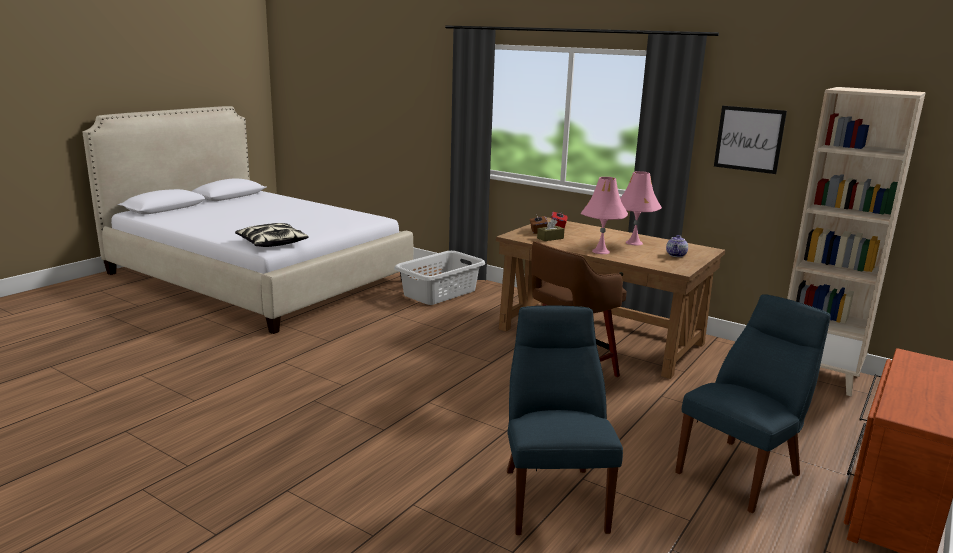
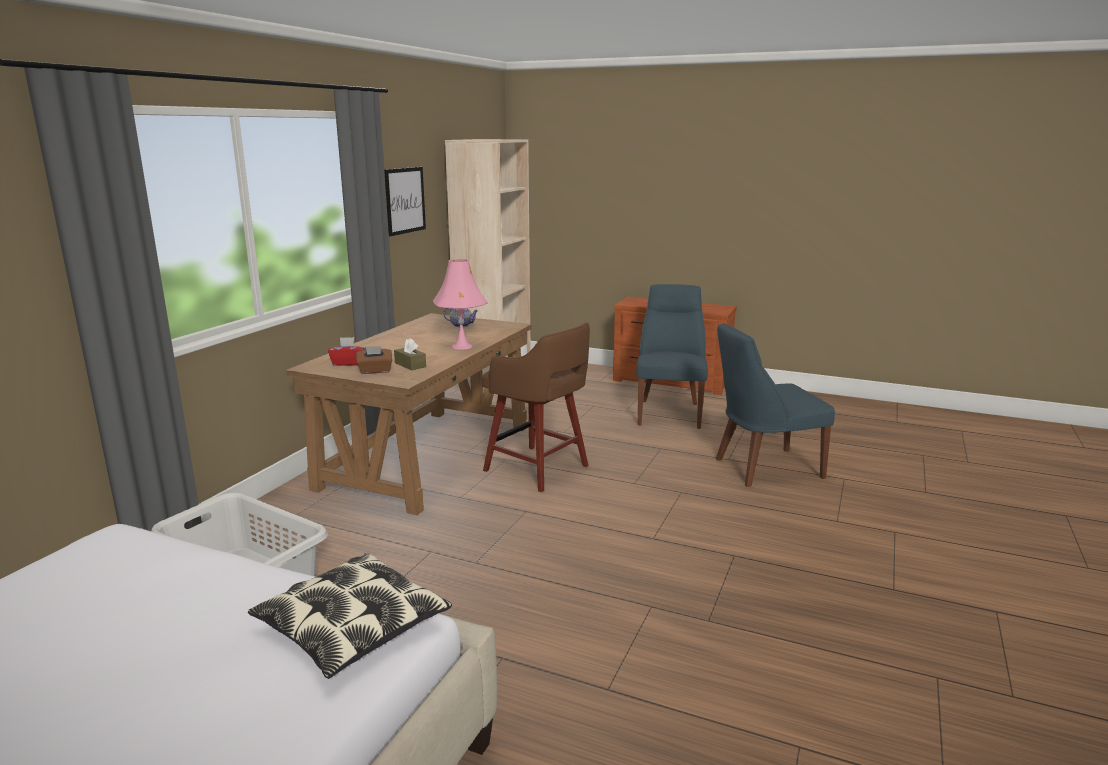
camera: 100 degrees left, 0 degrees up
(634, 243) = (418, 336): pink table lamp -> none
(742, 472) = (669, 412): blue chair -> blue chair turned 60 degrees clockwise

